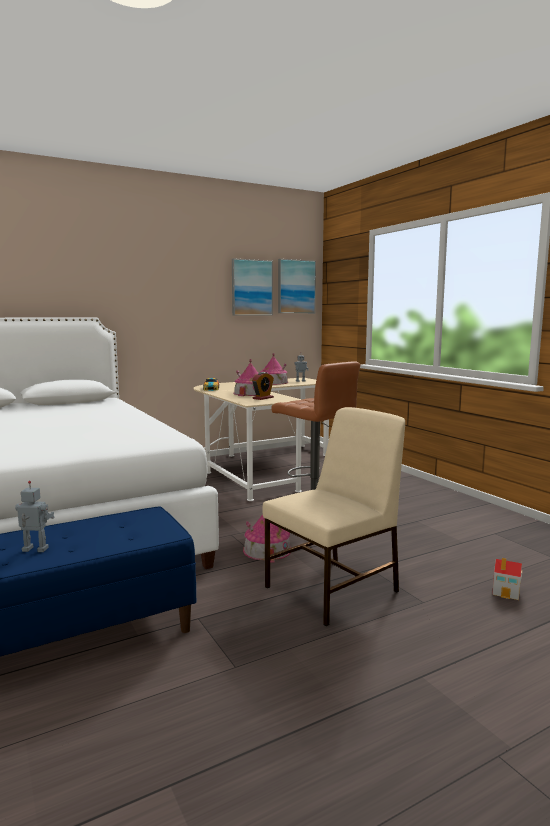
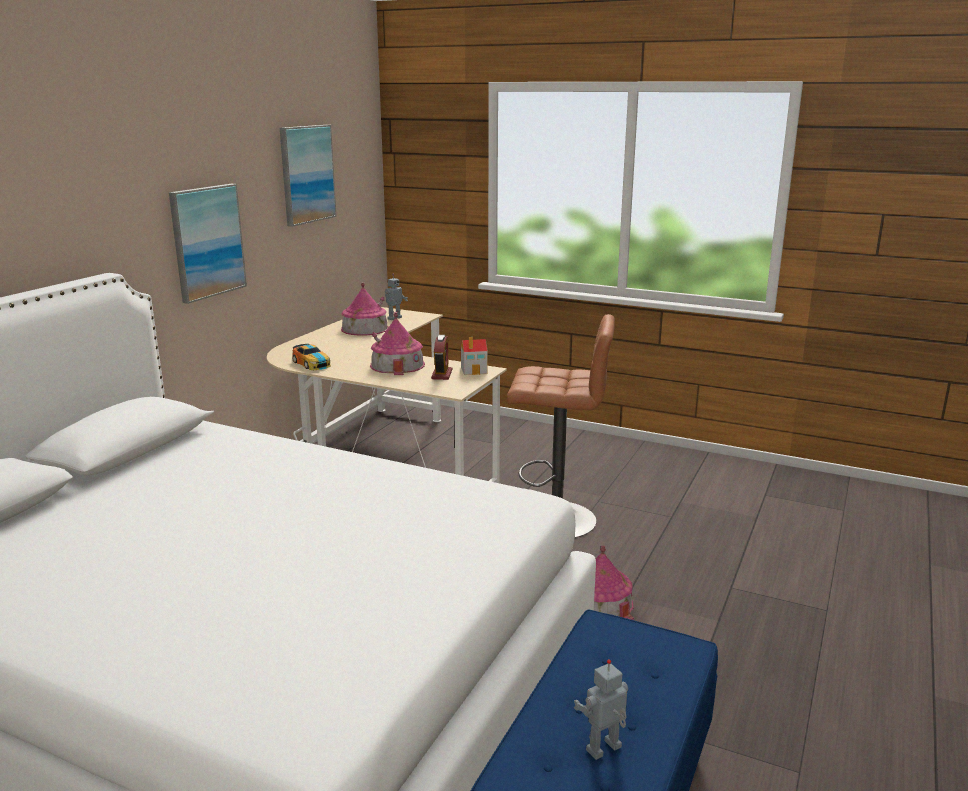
camera: 35 degrees left, 10 degrees up
(296, 286) = (356, 163): picture -> picture (207, 242)
(334, 588) = (738, 629): beige chair -> none
(506, 592) = (865, 568): toy house -> toy house (474, 370)

